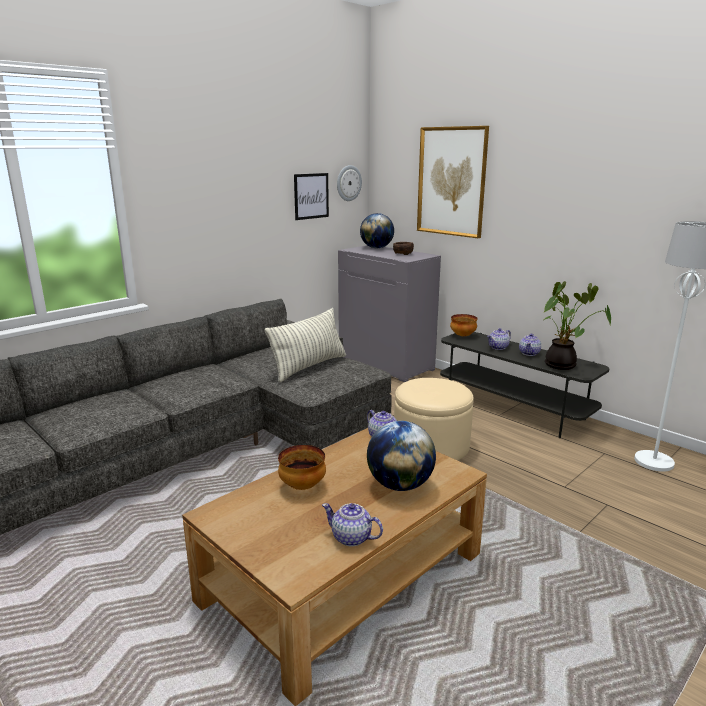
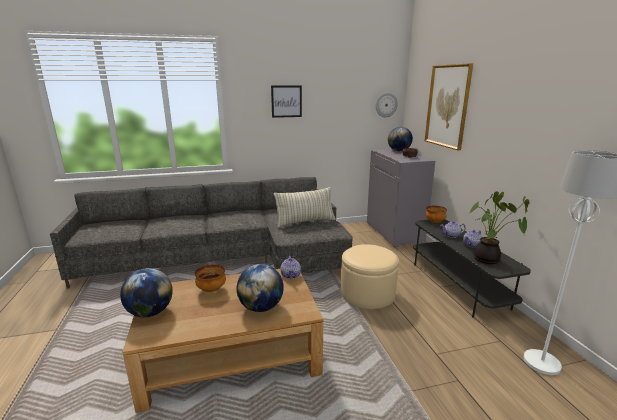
camera: 30 degrees right, 0 degrees up
(254, 544) = (150, 312): none -> globe
(311, 196) = (354, 112): picture -> picture (286, 101)
(352, 538) = (195, 328): teapot -> none

